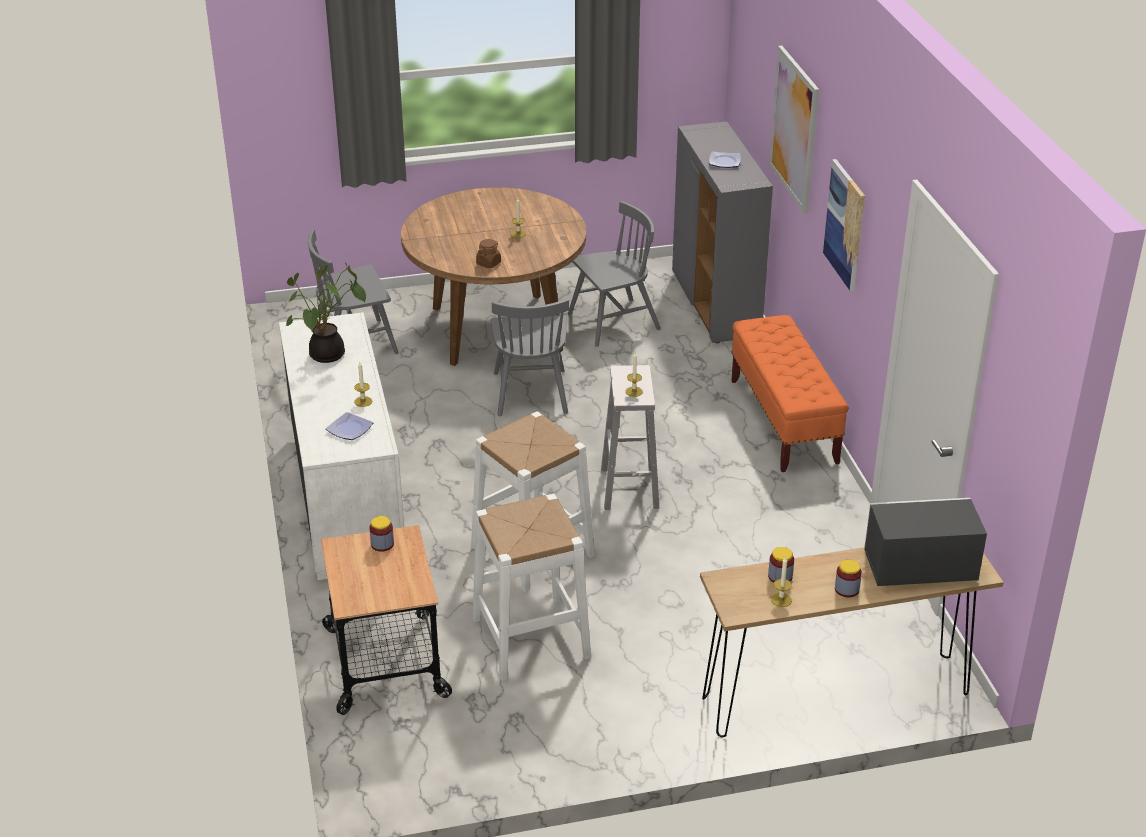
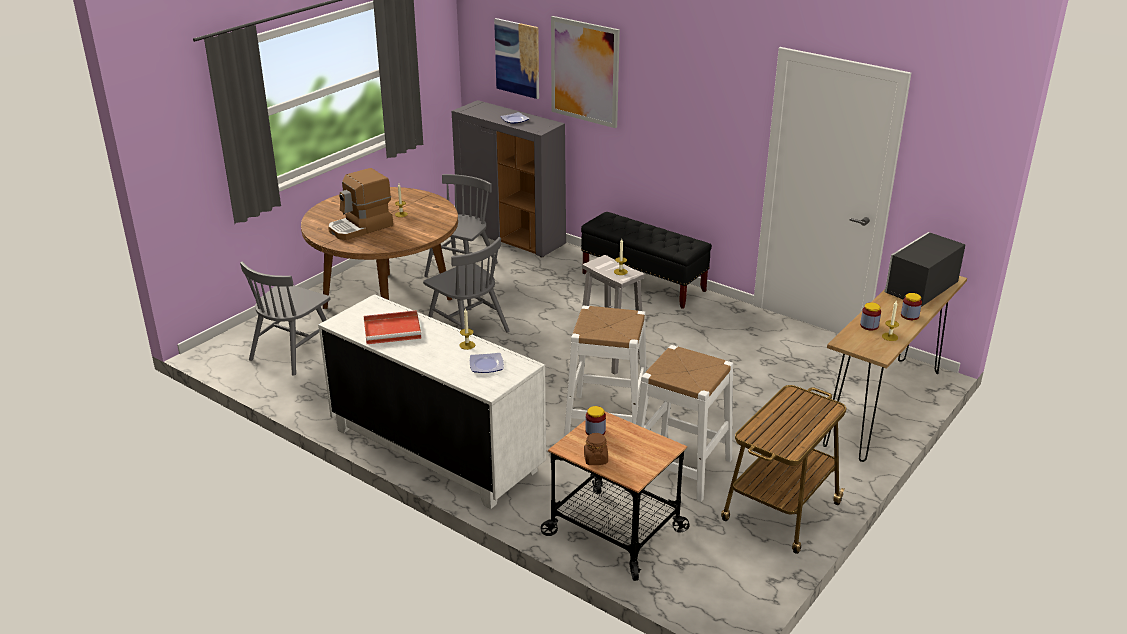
camera: 40 degrees left, 5 degrees down
(327, 356) = (393, 329): potted plant -> red tray
(462, 234) = (361, 227): none -> coffee machine
(488, 263) = (409, 237): brown jar -> brown jar (595, 459)
(556, 736) = (780, 513): none -> cart
(783, 422) = (643, 282): orange bench -> black bench
(845, 224) = (679, 115): picture -> picture (517, 58)

